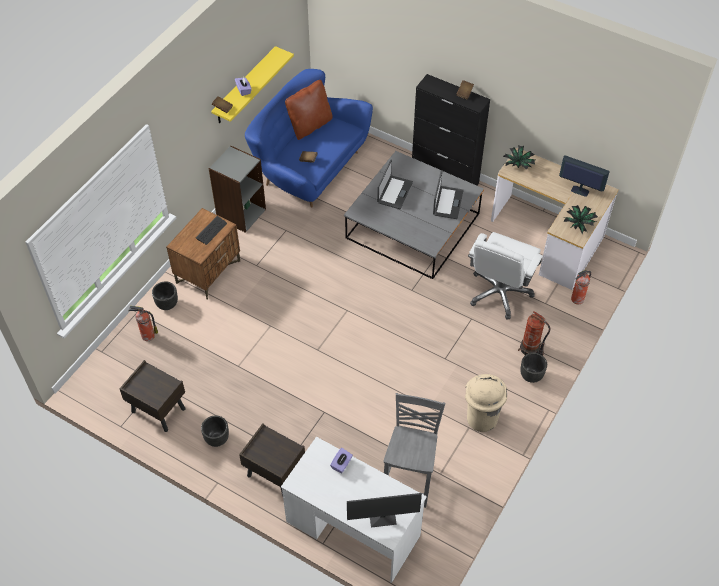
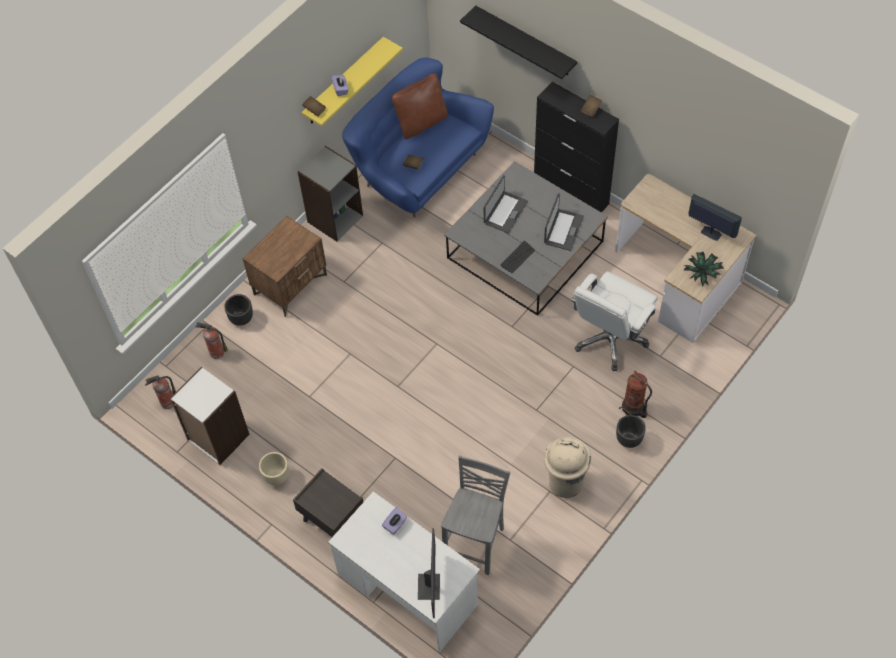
camera: 10 degrees right, 5 degrees up
(157, 410) = (218, 438): brown nightstand -> white bookcase
(211, 231) = (293, 244): keyboard -> keyboard (517, 258)
(216, 439) = (276, 476): black planter -> beige planter
(382, 517) = (429, 586): monitor -> monitor turned 90 degrees counterclockwise
(401, 40) = (525, 42): none -> black shelf
(518, 164) = (646, 195): potted plant -> none
(576, 299) = (696, 354): fire extinguisher -> fire extinguisher (167, 403)

